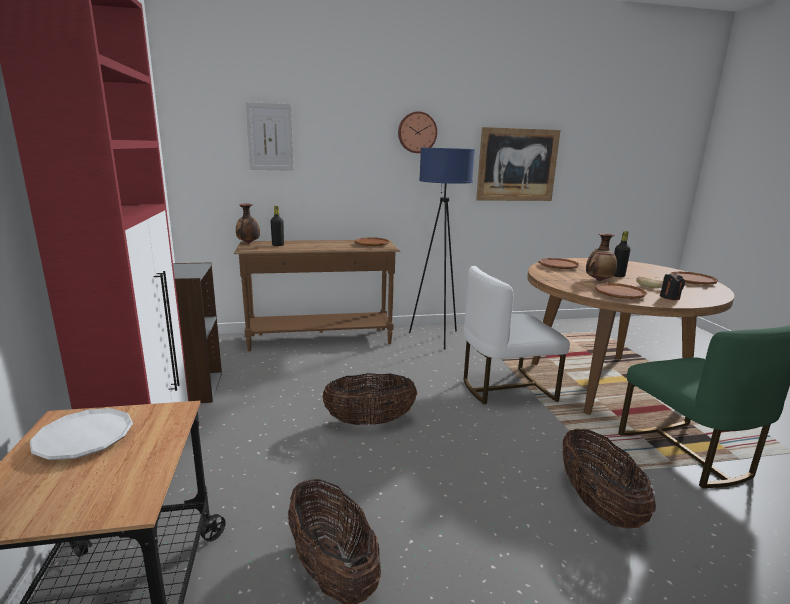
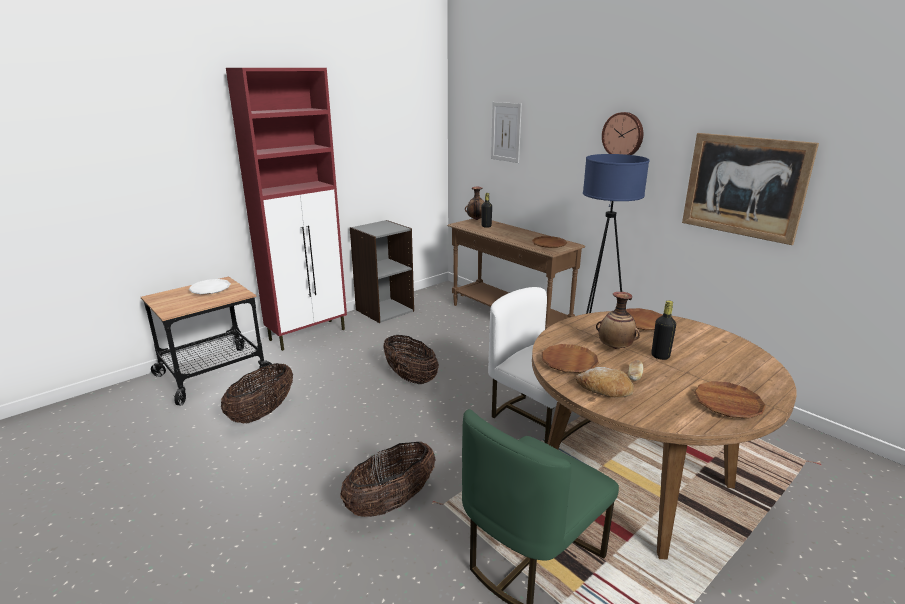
camera: 60 degrees right, 5 degrees up
(670, 297) = (604, 390): black candle -> bread

